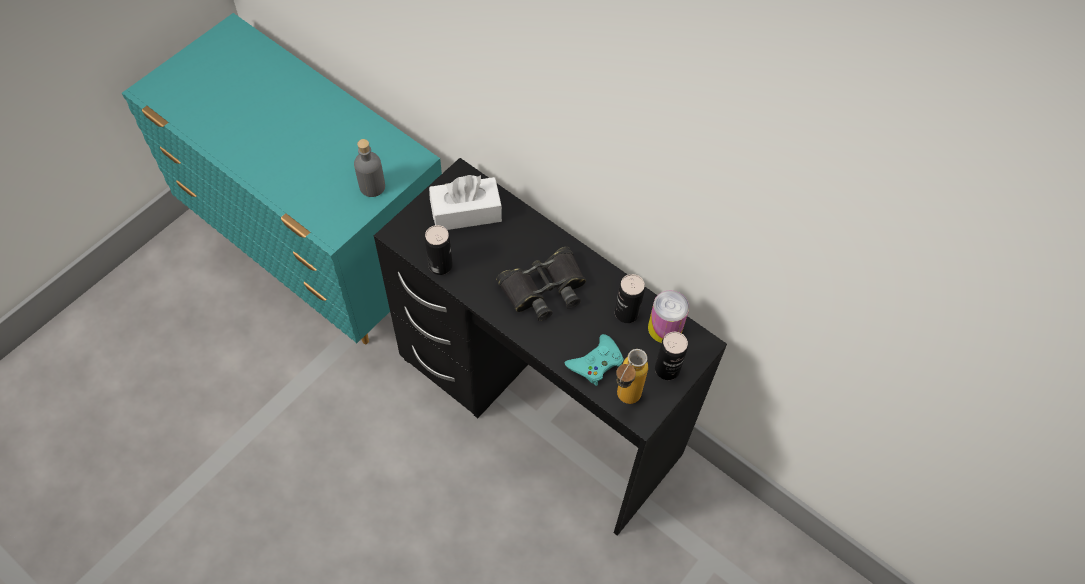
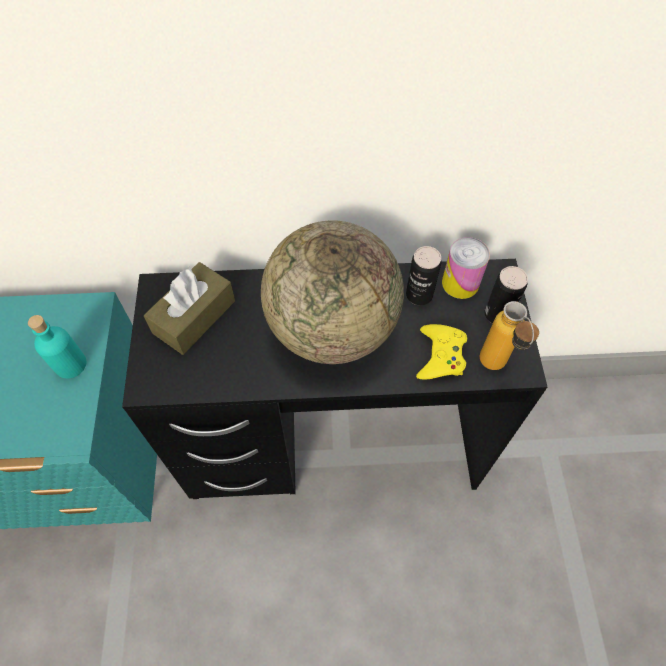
camera: 40 degrees left, 0 degrees up
(372, 186) = (70, 364): grey bottle -> turquoise bottle
(440, 265) = (218, 382): can -> none
(466, 212) = (194, 317): white tissue box -> brown tissue box
(544, 288) = (332, 328): black binoculars -> globe
(596, 363) = (440, 356): turquoise game controller -> yellow game controller

